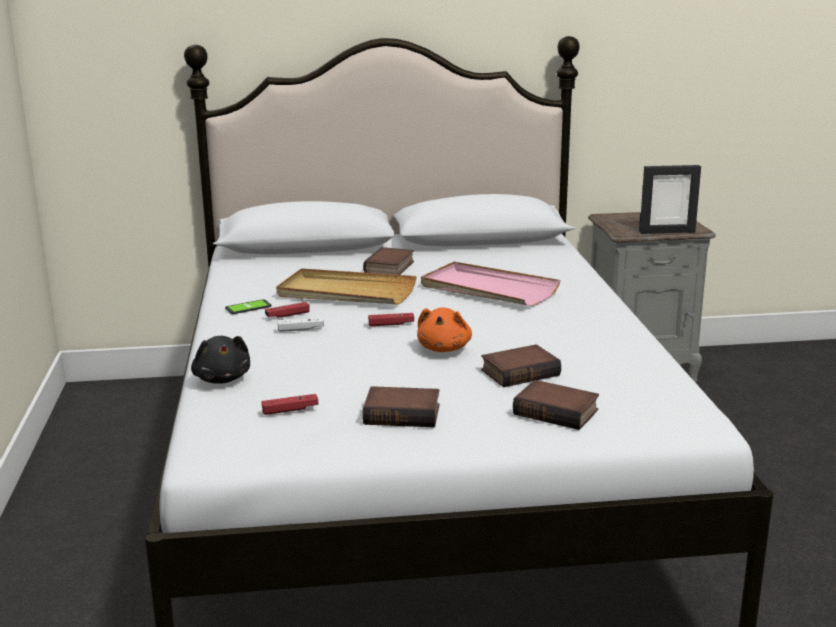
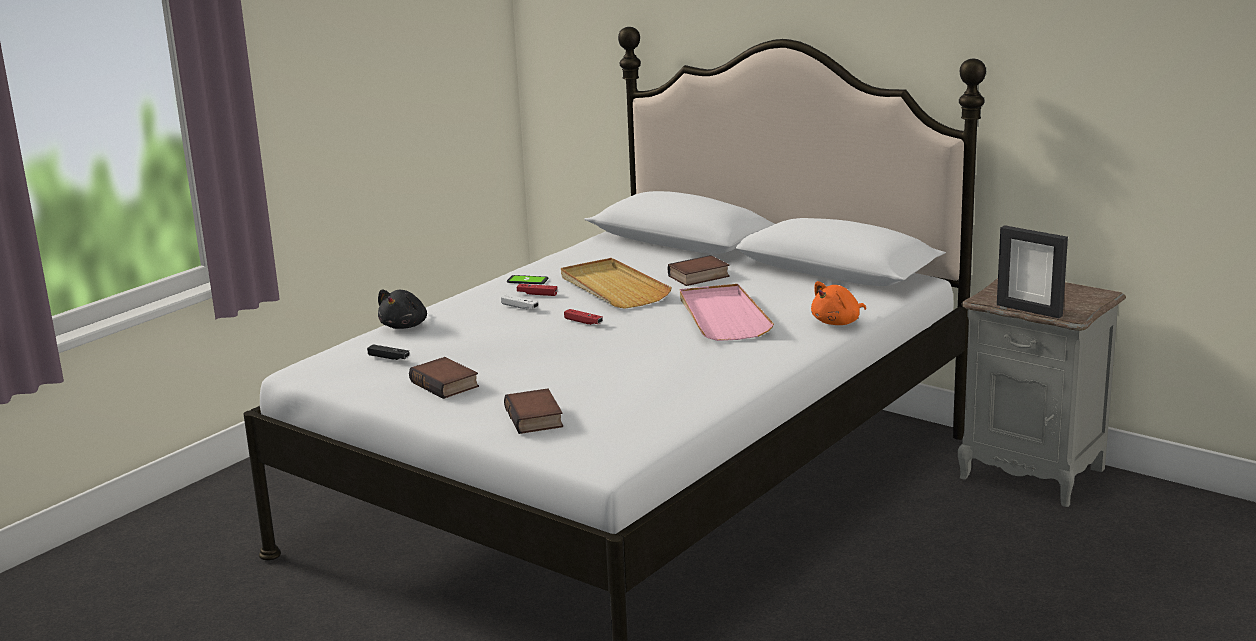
camera: 45 degrees right, 0 degrees up
(290, 410) = (389, 357): red game controller -> black game controller
(444, 348) = (579, 352): orange plush toy -> orange plush toy (838, 322)
(520, 372) = (584, 385): book -> none

